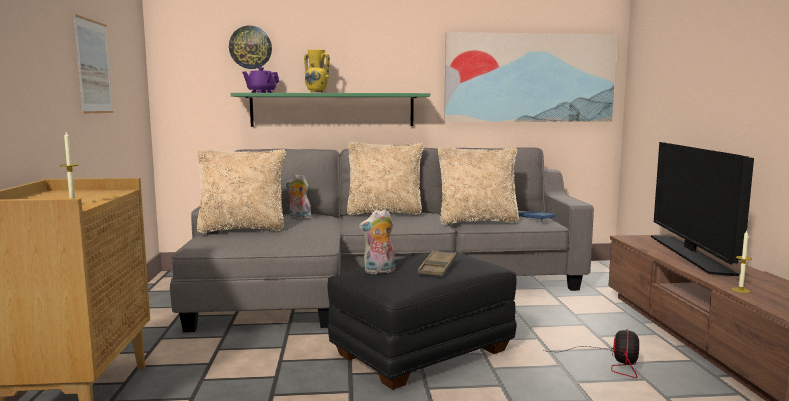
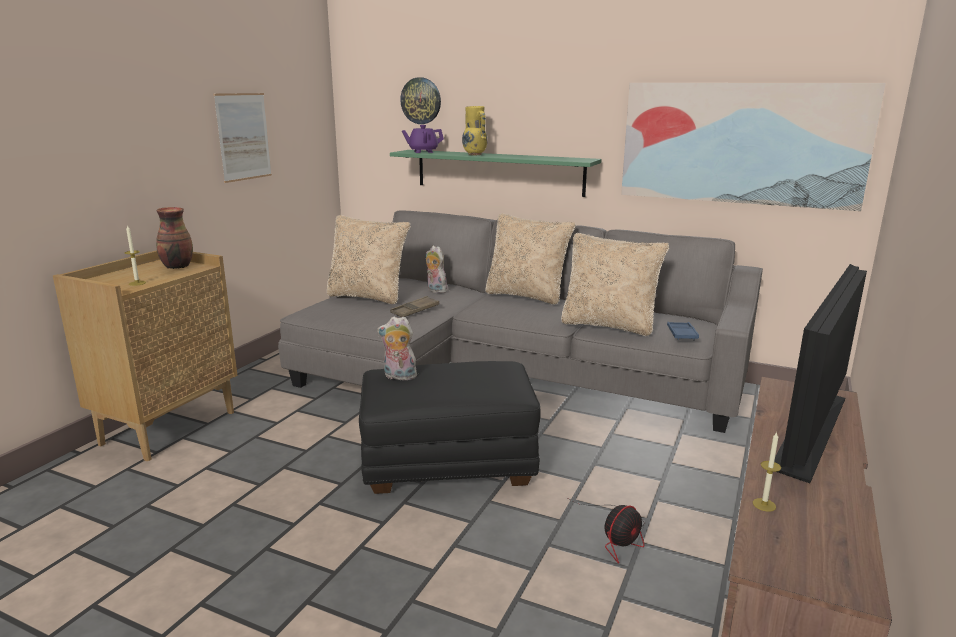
camera: 30 degrees right, 10 degrees up
(85, 193) = (176, 266): none -> vase
(437, 268) = (452, 385): brown tray -> brown tray (415, 310)

